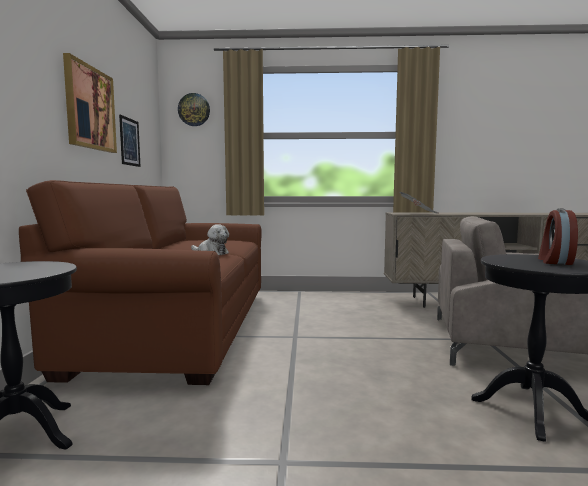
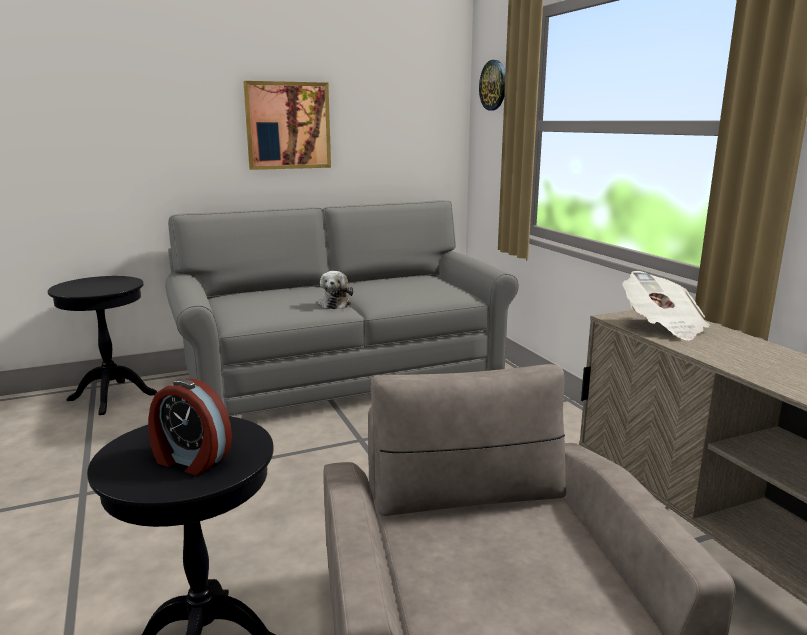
camera: 65 degrees right, 10 degrees up
(129, 142) = (373, 148): picture -> none
(182, 327) = (343, 377): brown sofa -> grey sofa
(554, 261) = (190, 460): alarm clock -> alarm clock turned 150 degrees counterclockwise

